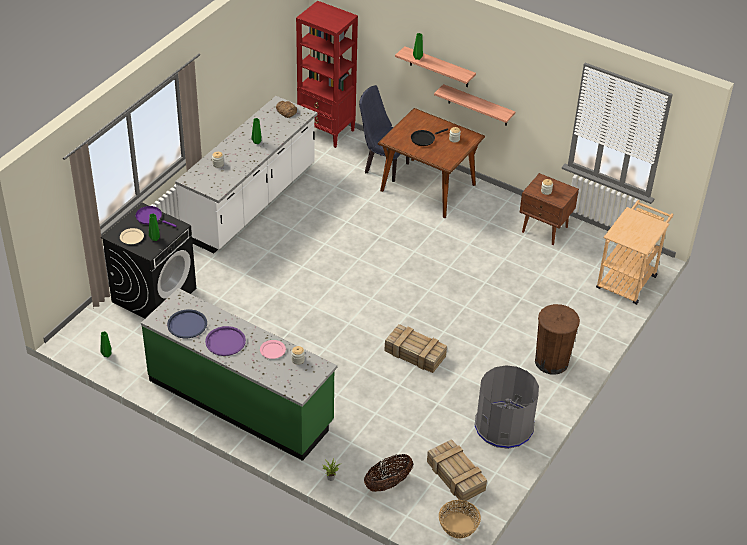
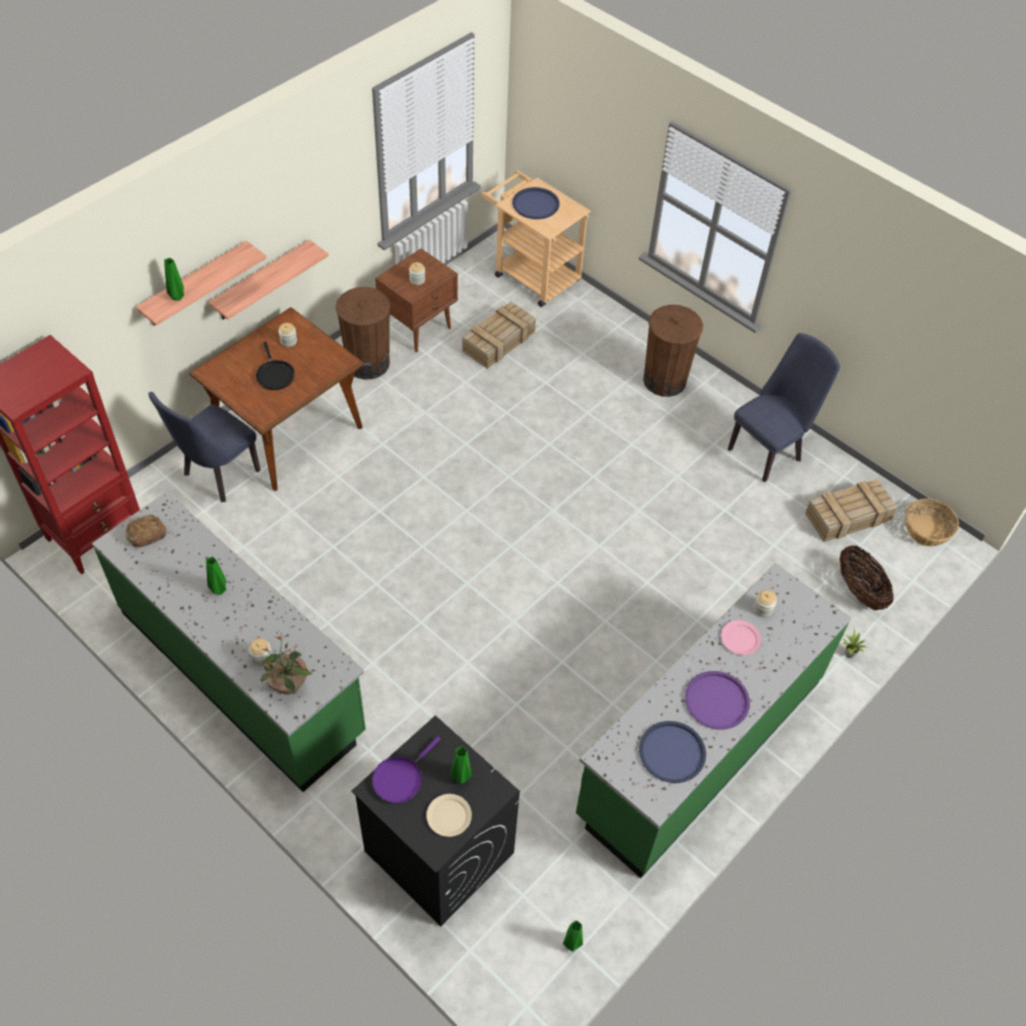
camera: 80 degrees left, 10 degrees up
(203, 176) = (288, 684): none -> potted plant
(251, 202) = (242, 671): white counter -> green counter
(414, 353) = (630, 517): crate -> crate (498, 342)
(501, 211) = (367, 363): none -> brown trash can
(504, 426) = (768, 451): grey trash can -> blue chair
(637, 225) = (535, 204): none -> blue tray

